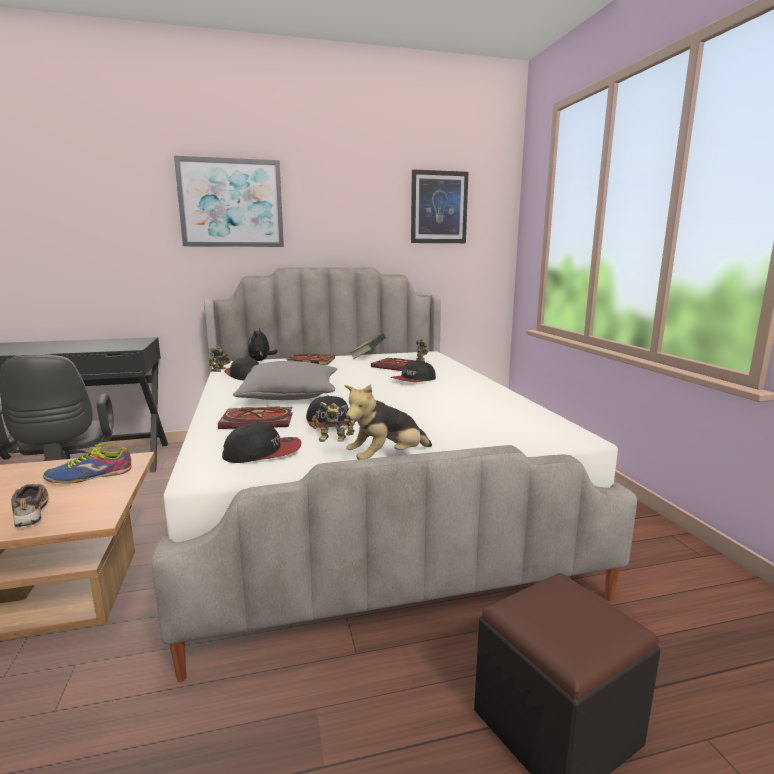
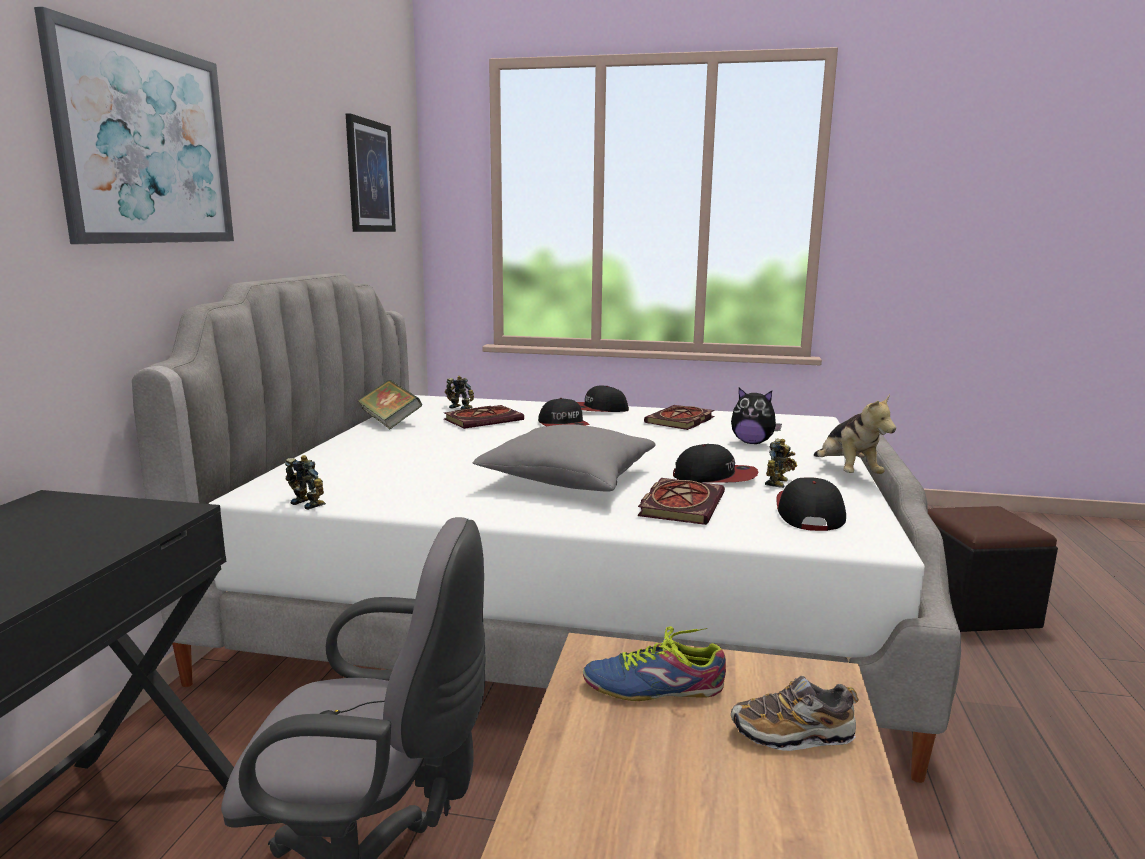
camera: 65 degrees left, 0 degrees up
(90, 476) = (654, 687): shoe -> shoe turned 90 degrees clockwise
(243, 375) = (387, 491): cap -> cap (597, 409)
(261, 360) = (284, 472): plush toy -> plush toy (752, 443)
(309, 361) = (357, 449): book -> book (680, 421)

